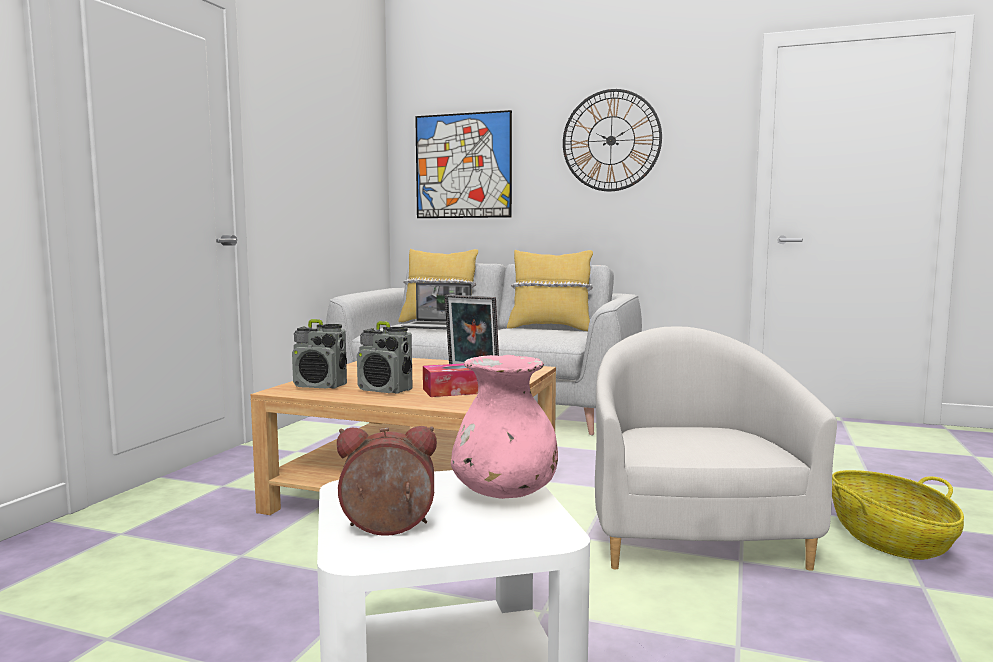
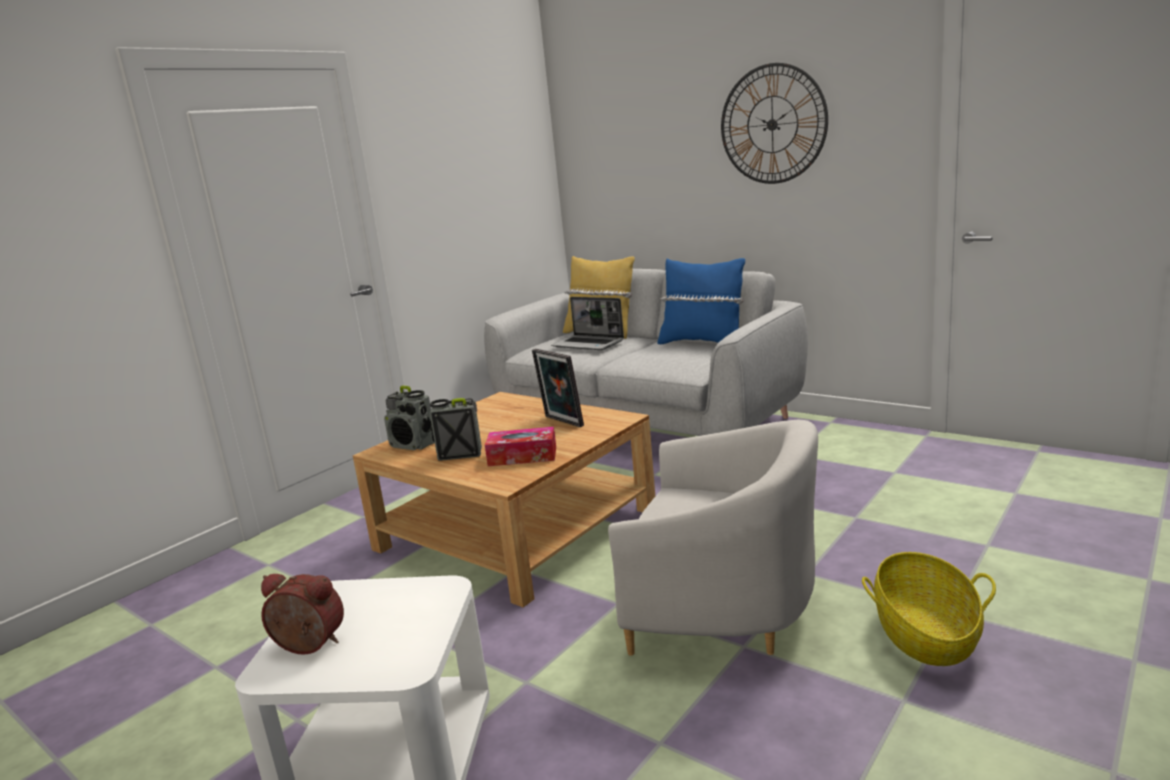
camera: 20 degrees right, 10 degrees up
(385, 390) = (459, 454): radio -> radio turned 135 degrees clockwise
(463, 166) = (624, 160): picture -> none
(504, 495) = (421, 614): pink vase -> none
(550, 328) = (703, 343): yellow pillow -> blue pillow
(691, 535) = (721, 609): white armchair -> white armchair turned 90 degrees clockwise

